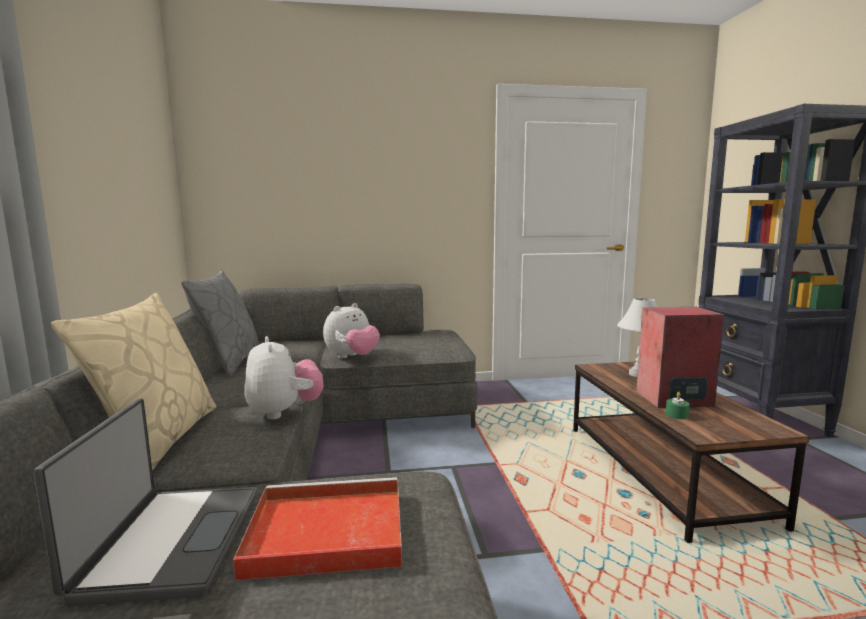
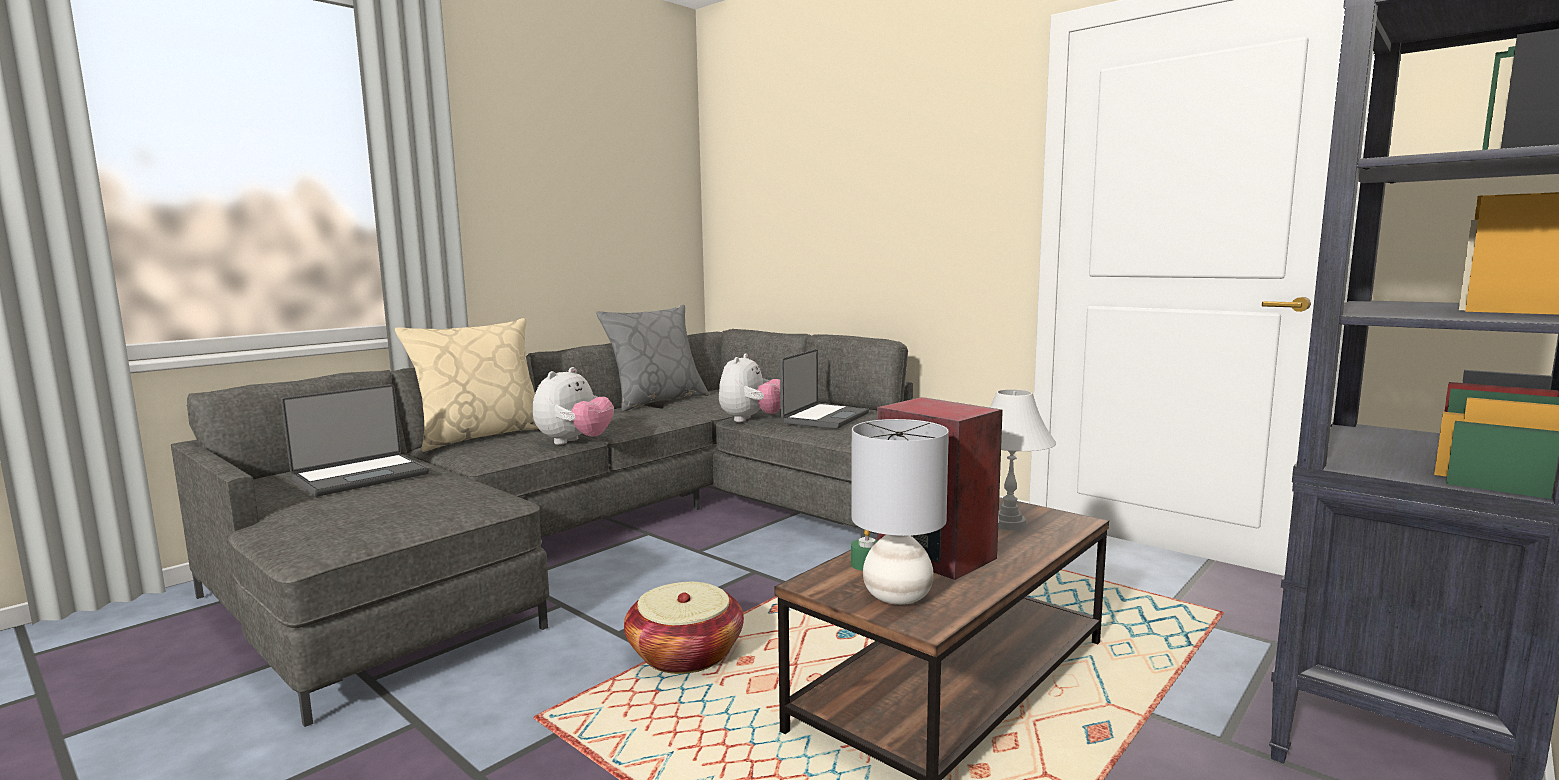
camera: 50 degrees right, 0 degrees up
(323, 532) = (398, 498): red tray -> none
(352, 357) = (751, 420): plush toy -> plush toy turned 75 degrees counterclockwise
(400, 344) = (824, 418): none -> laptop
(551, 538) = (685, 654): none -> basket
(733, 423) = (896, 596): none -> grey table lamp

